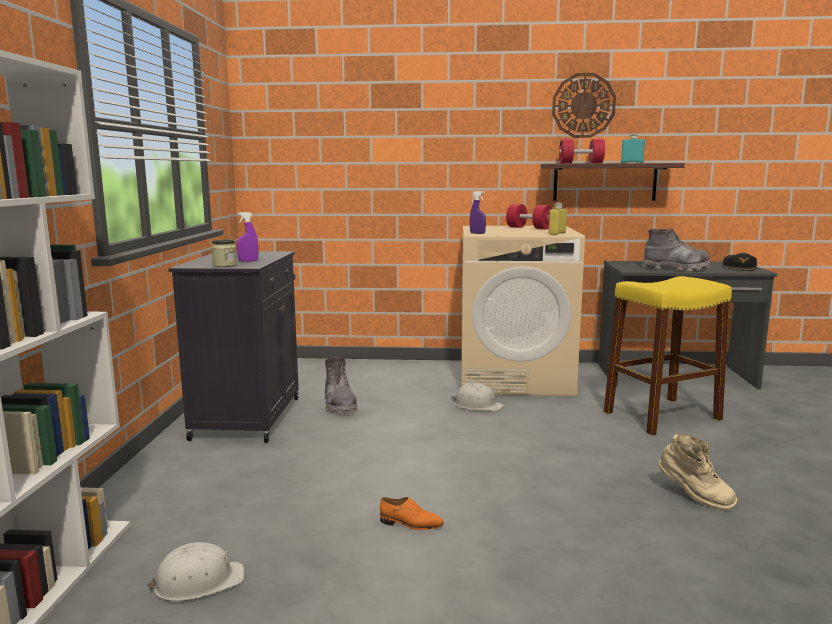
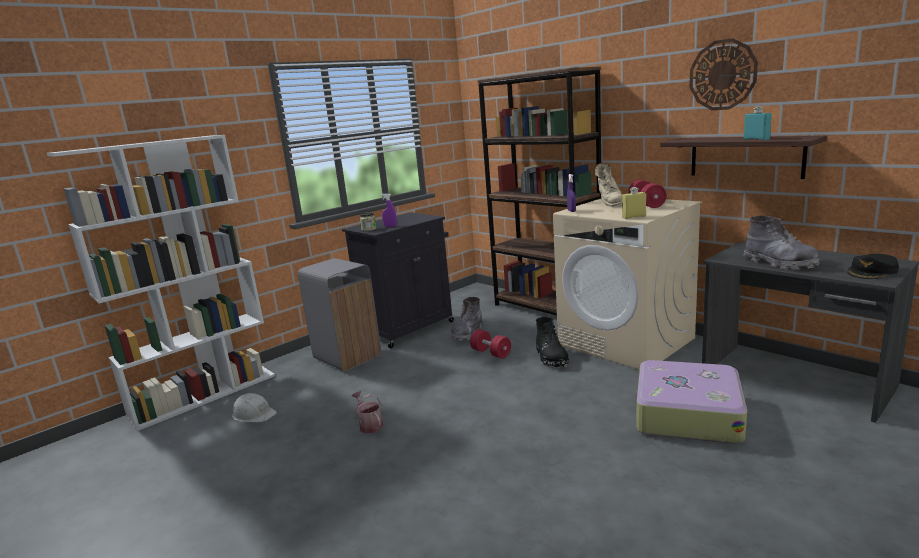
camera: 45 degrees right, 5 degrees up
(218, 468) = (347, 357): none -> grey trash can
(386, 367) = (547, 309): none -> brown bookcase
(411, 524) = (369, 425): orange shoe -> watering can
(477, 405) = (551, 358): white hard hat -> black boot
(581, 163) = (707, 139): red dumbbell -> red dumbbell (491, 353)
(661, 416) = (686, 414): yellow stool -> suitcase
(694, 497) = (560, 487): beige boot -> beige boot (609, 203)

